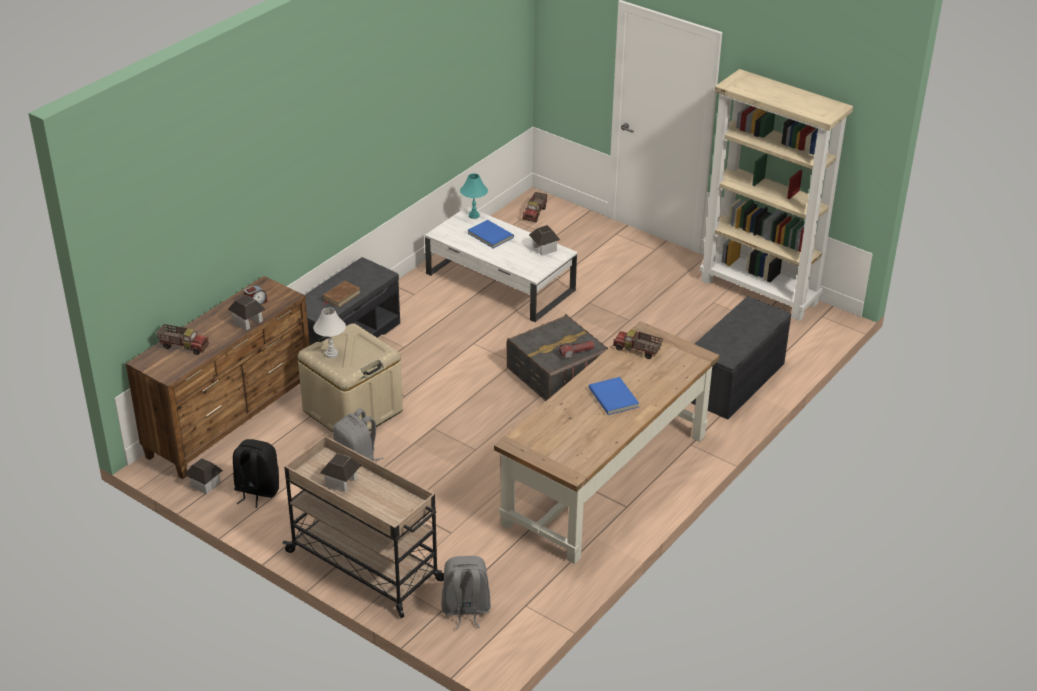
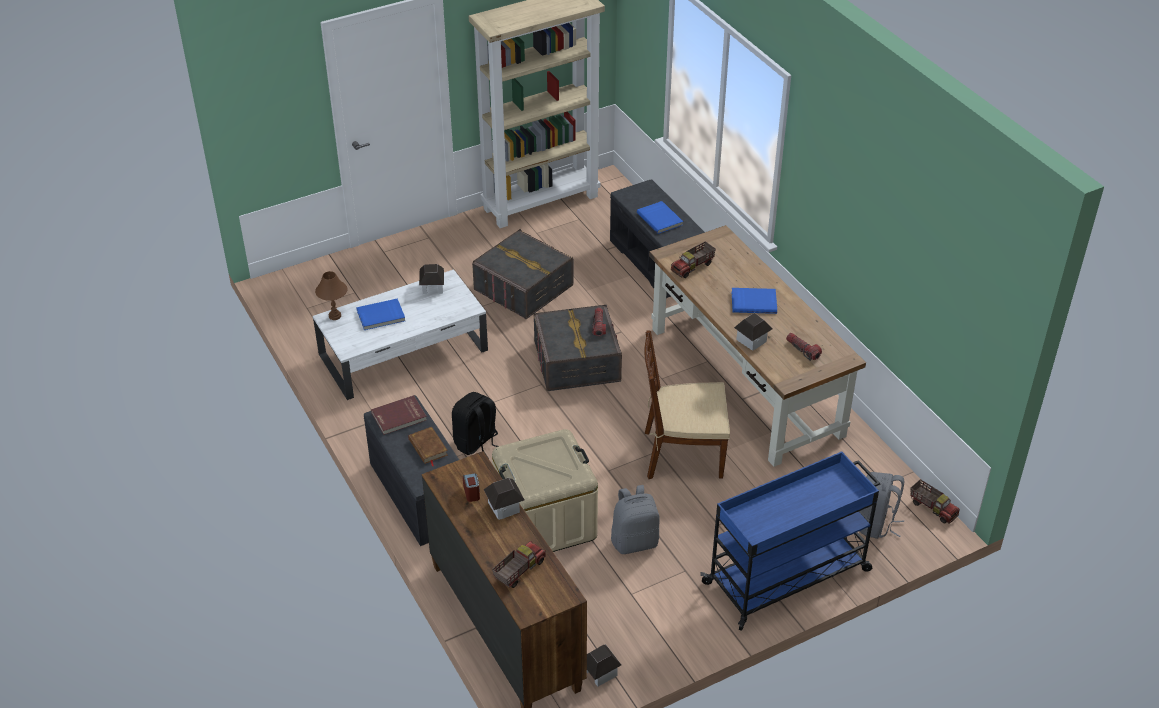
camera: 65 degrees left, 5 degrees up
(256, 491) = (634, 632): black backpack -> black backpack (476, 443)
(331, 354) = (541, 478): white table lamp -> none
(341, 482) = (779, 516): toy house -> toy house (751, 340)
(366, 566) = (788, 576): beige cart -> blue cart
(367, 273) = (399, 417): none -> red book
(474, 215) = (334, 316): turquoise table lamp -> brown table lamp
(480, 464) = (682, 454): none -> brown chair
(535, 214) = (303, 291): toy truck -> toy truck (933, 508)
(565, 442) = (802, 350): none -> flashlight
(631, 317) = (523, 287): none -> grey storage box
(732, 333) = (660, 219): none -> blue book

